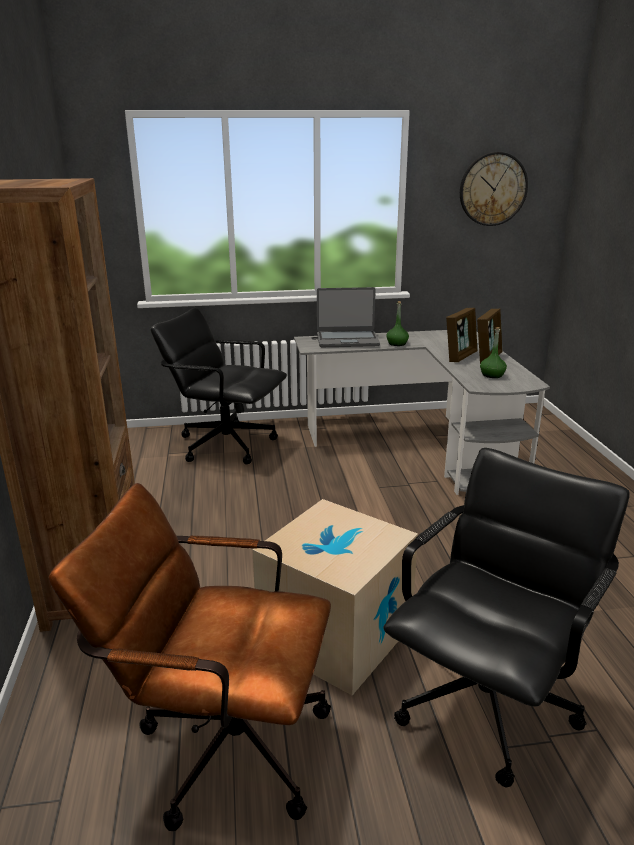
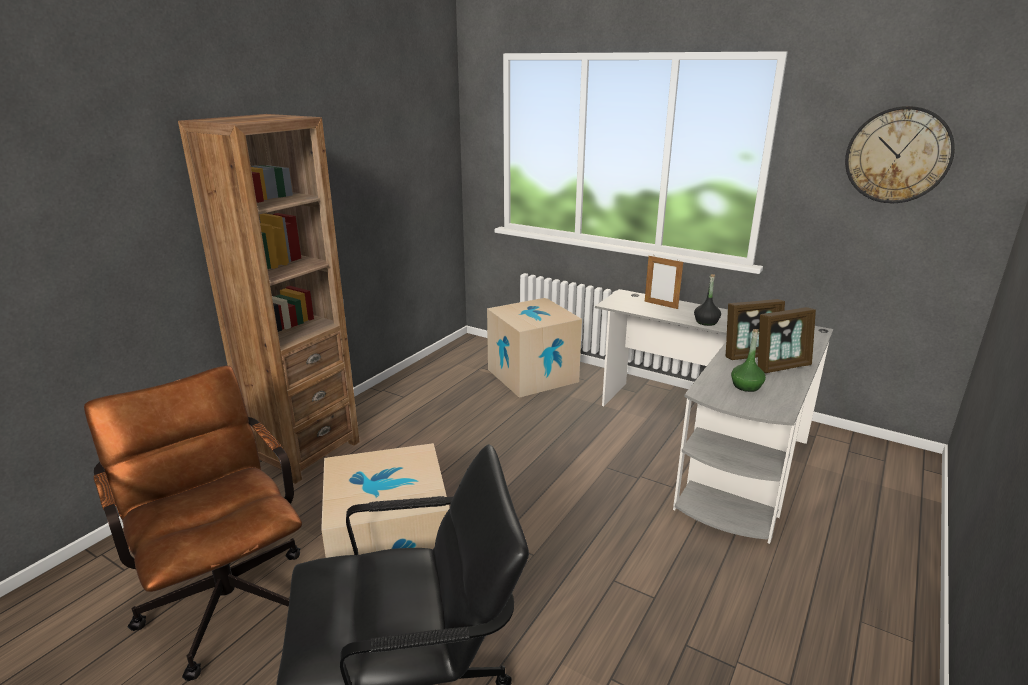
camera: 40 degrees right, 0 degrees up
(226, 444) = (532, 375): black office chair -> cardboard box
(347, 340) = (661, 305): laptop -> picture frame
(397, 343) = (706, 322): green bottle -> black bottle

